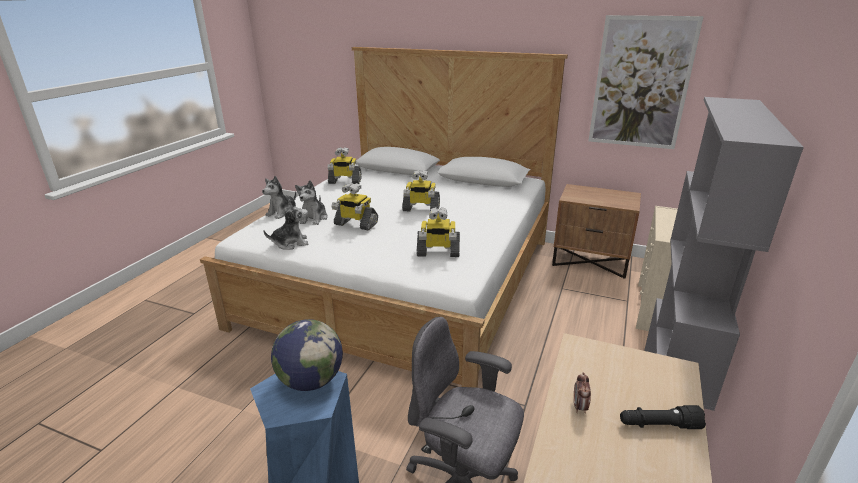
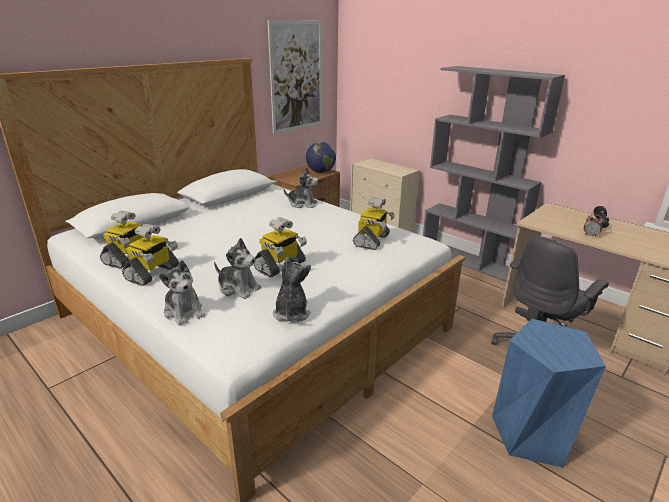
camera: 70 degrees left, 0 degrees up
(311, 381) = (543, 336): globe -> globe (320, 172)
(421, 209) = (272, 230): toy robot -> toy robot (153, 273)
(497, 208) = (302, 204): none -> plush toy

